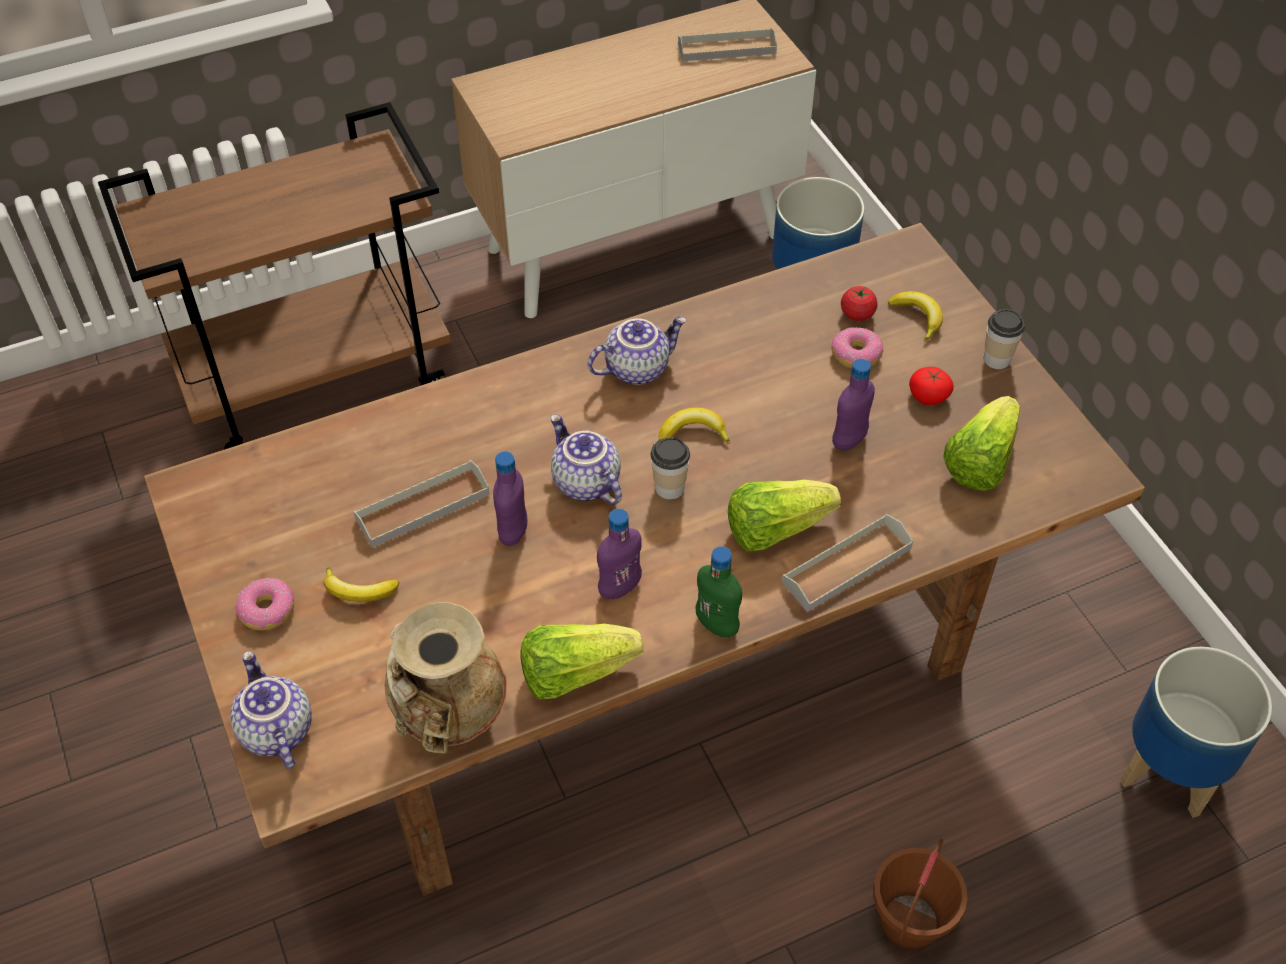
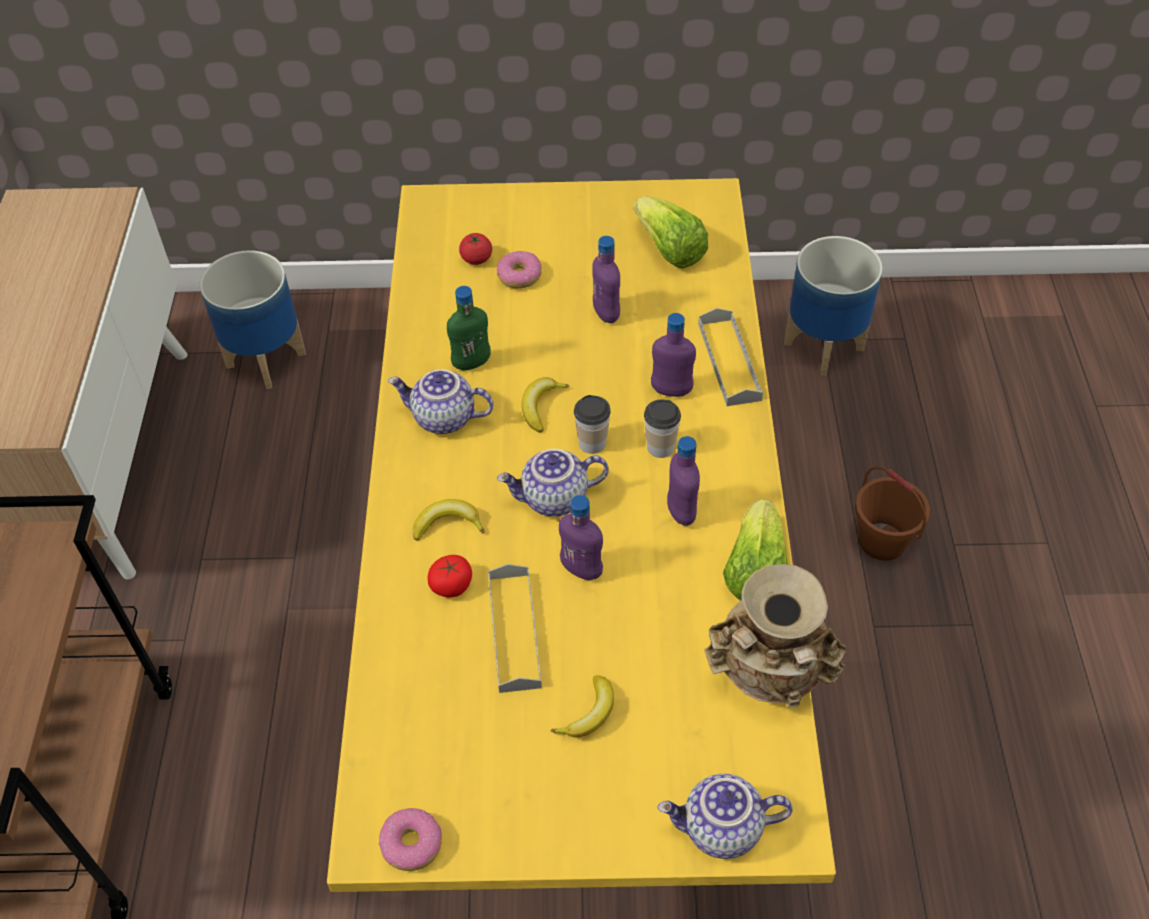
camera: 65 degrees left, 0 degrees up
(267, 610) = (574, 801): donut -> donut (412, 844)
(637, 368) = (443, 419): teapot -> teapot turned 75 degrees counterclockwise
(640, 664) = (580, 630): brown dining table -> yellow dining table
(717, 624) = (748, 461): green bottle -> green bottle (471, 363)
(727, 48) = (60, 232): grey tray -> none
(775, 529) = (671, 390): lettuce -> purple bottle
(917, 317) = (504, 226): banana -> banana (448, 524)
(928, 396) = (588, 252): tomato -> tomato (451, 585)
(996, 359) = (575, 201): cup -> cup (660, 447)

